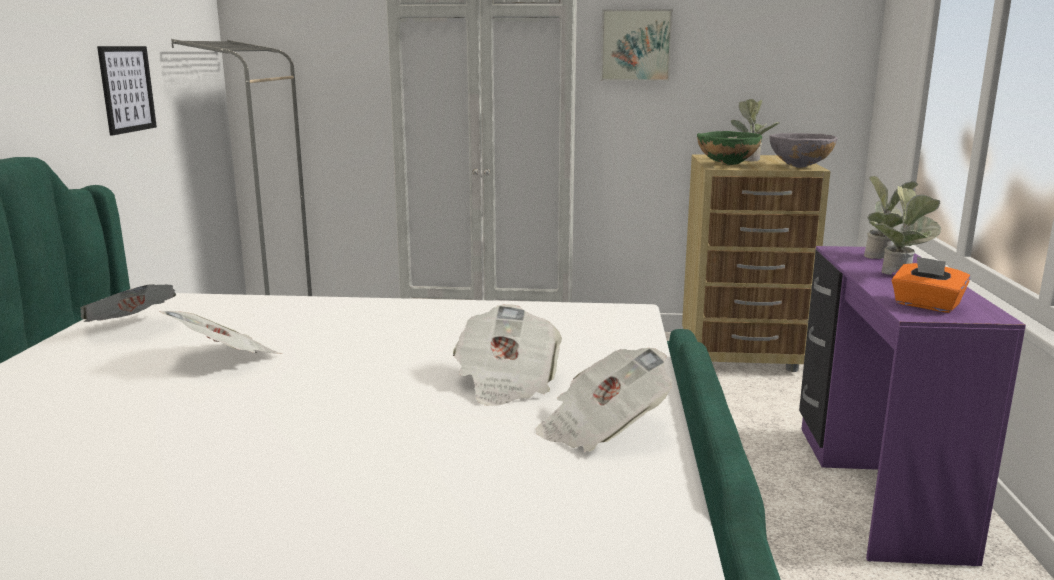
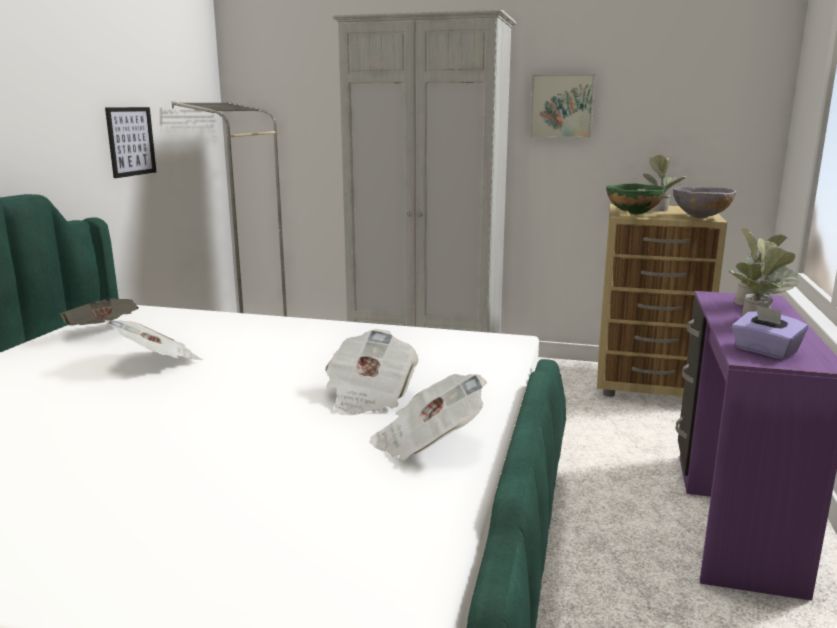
camera: 10 degrees right, 0 degrees up
(926, 305) = (765, 351): orange tissue box -> purple tissue box

